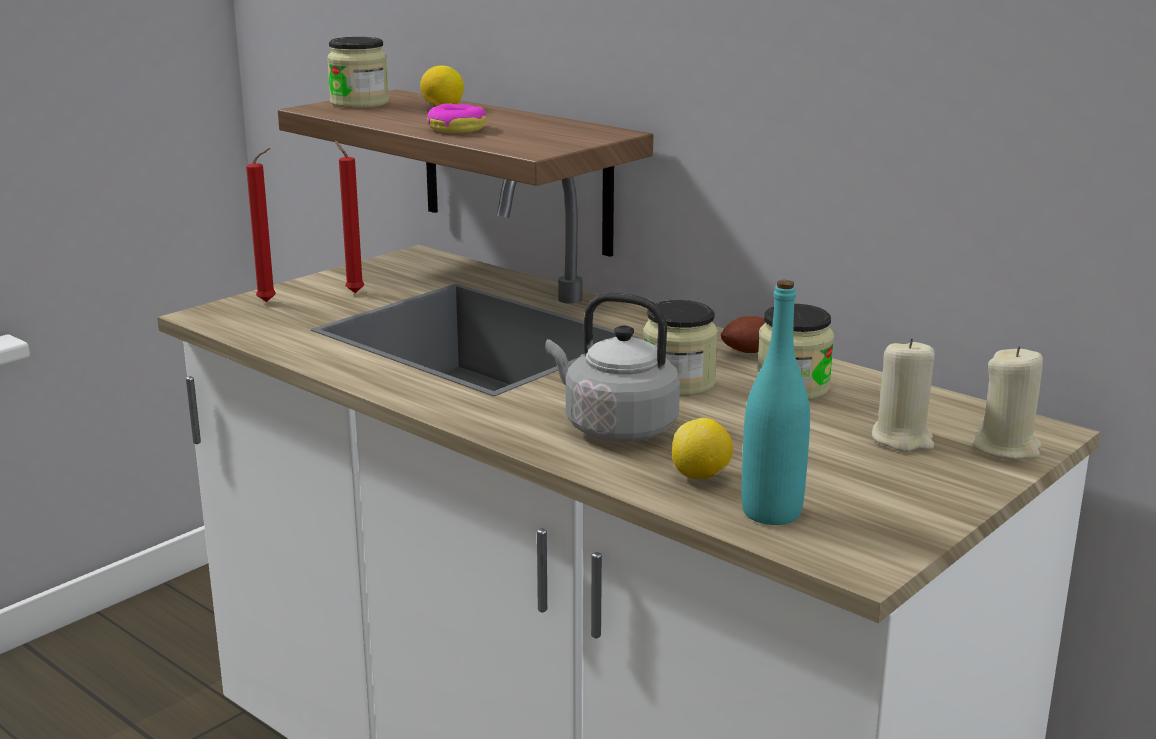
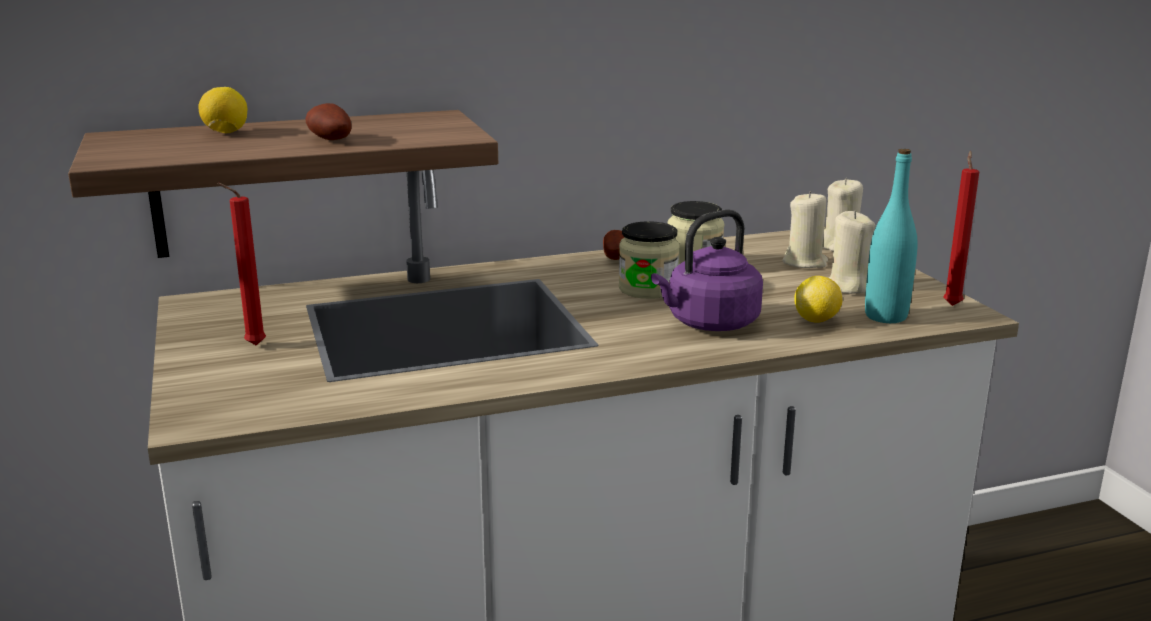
camera: 60 degrees left, 0 degrees up
(270, 301) = (209, 384): red candle -> red candle (952, 304)
(359, 103) = (128, 148): jar -> none
(457, 129) = (329, 140): donut -> potato
(614, 428) = (709, 323): grey kettle -> purple kettle
(849, 475) = (847, 286): none -> beige candle

